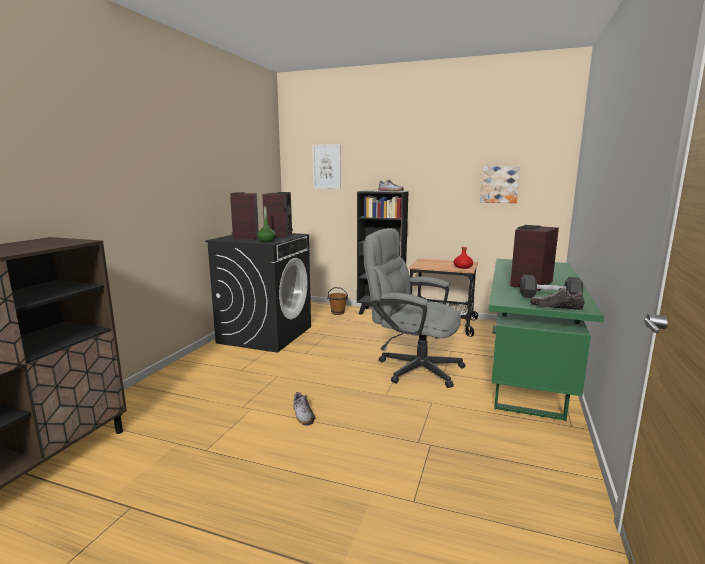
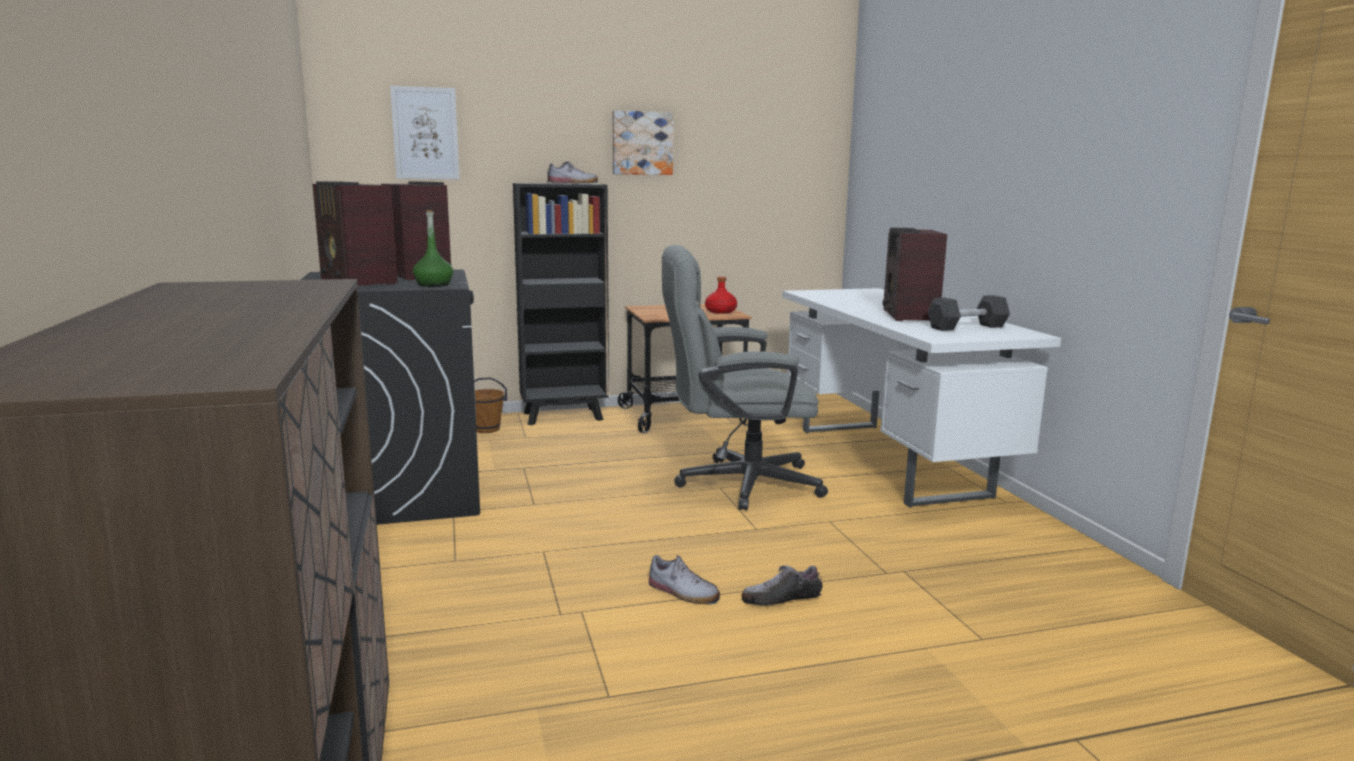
camera: 35 degrees left, 0 degrees up
(499, 184) = (747, 172): picture -> picture (642, 143)
(527, 377) = (890, 461): green desk -> white desk
(556, 307) = (1001, 336): shoe -> shoe (781, 599)

